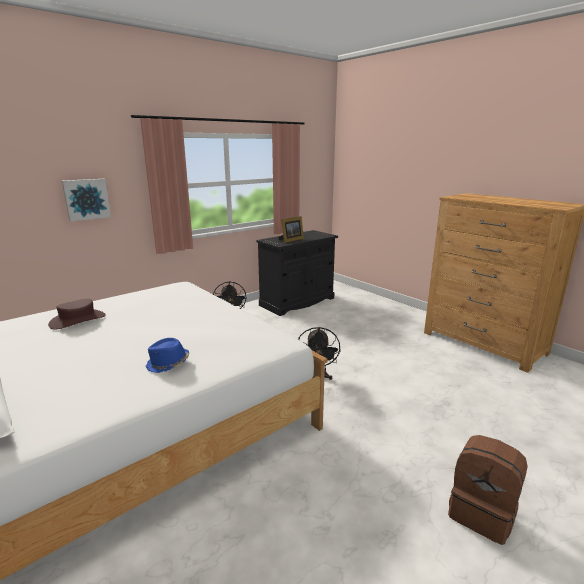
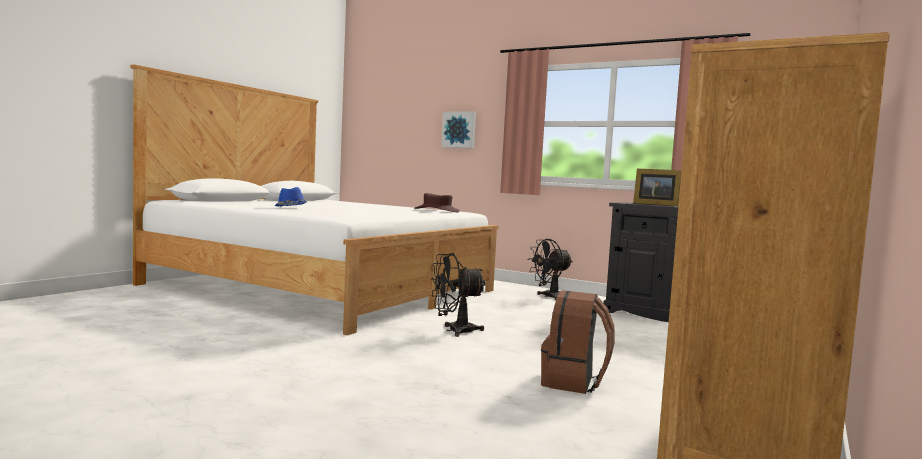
camera: 70 degrees right, 15 degrees down
(78, 320) = (358, 203): brown hat -> brown hat (437, 210)
(482, 513) = (211, 395): brown backpack -> brown backpack (574, 382)

